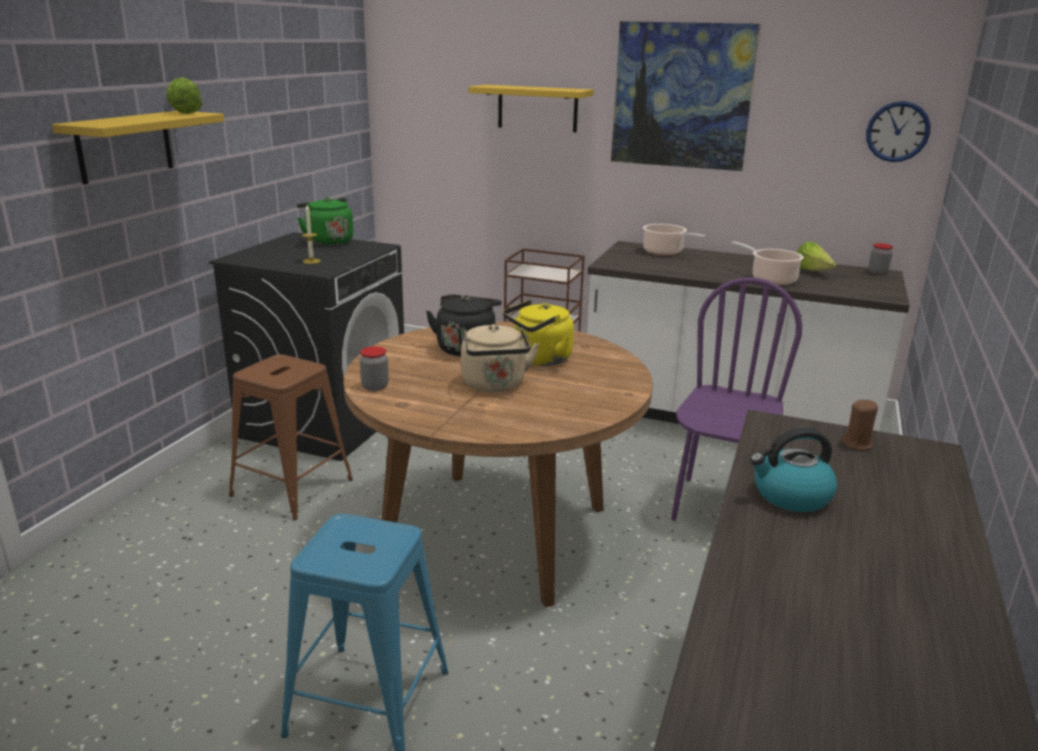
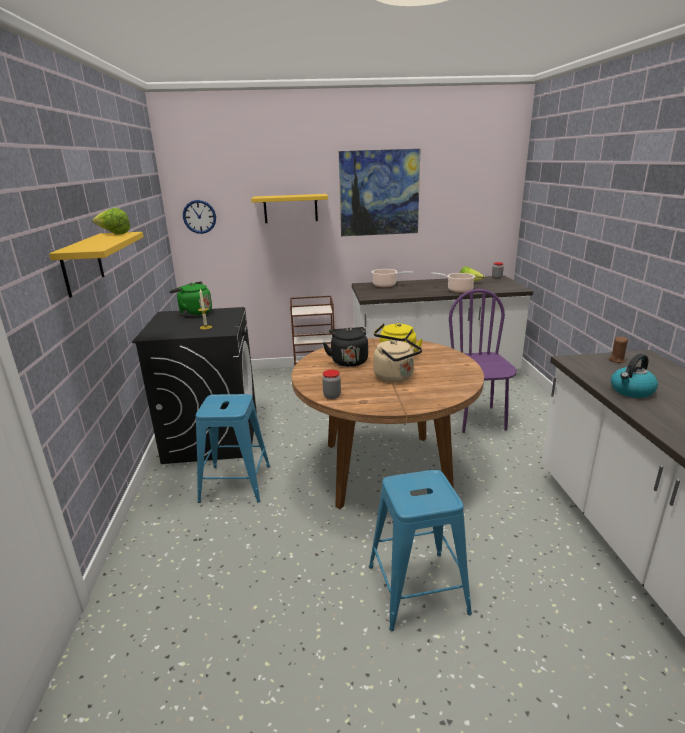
camera: 25 degrees left, 0 degrees up
(292, 488) = (236, 483): brown stool -> blue stool
(897, 131) = (495, 202): wall clock -> wall clock (199, 216)

